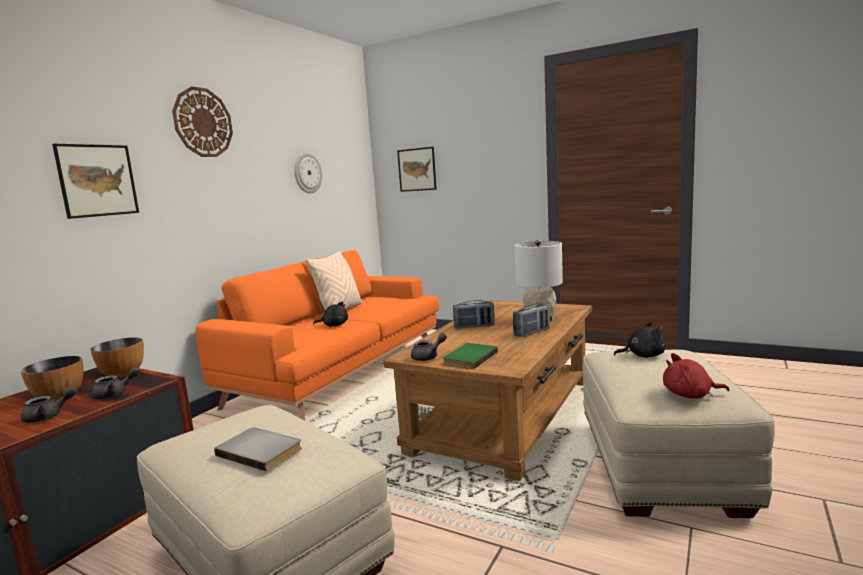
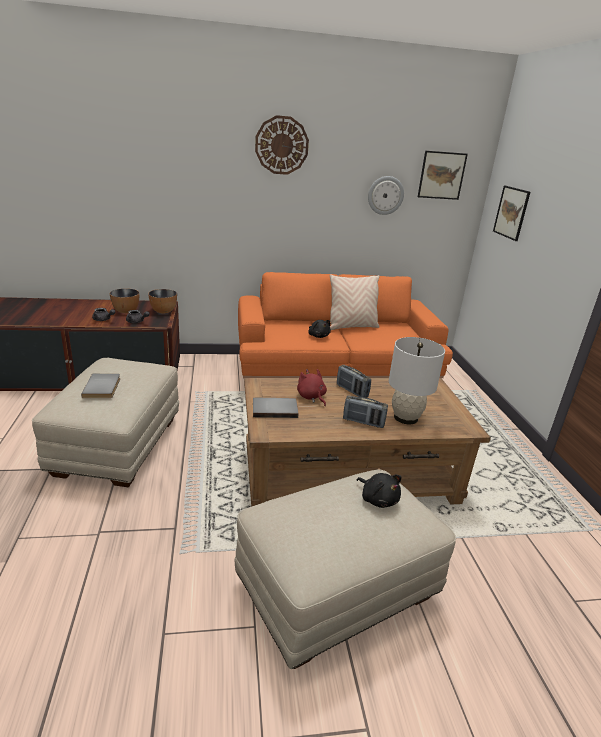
camera: 50 degrees right, 15 degrees up
(97, 180) = (191, 185): picture -> picture (441, 175)
(428, 357) = (263, 392): grey teapot -> none
(468, 358) = (274, 409): green book -> grey book
(690, 395) = (295, 541): red plush toy -> red plush toy (311, 397)

